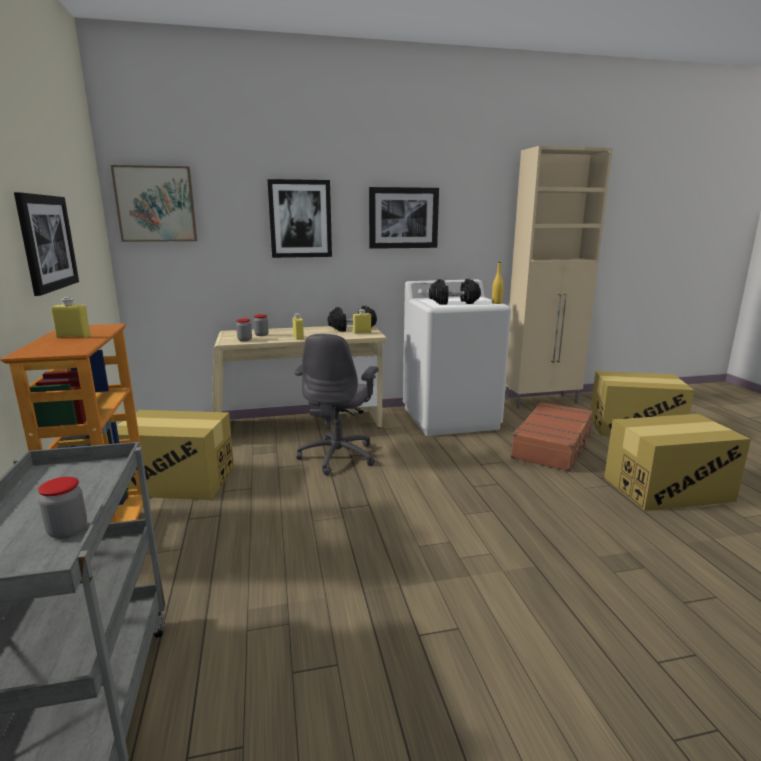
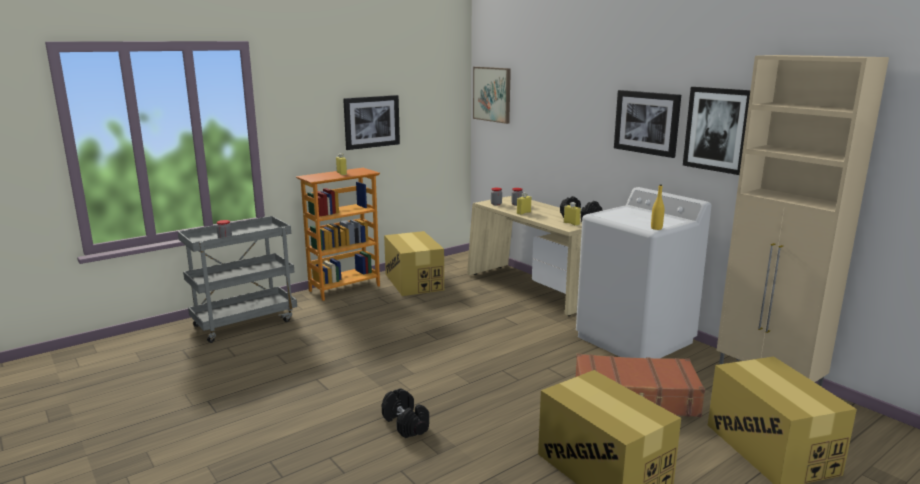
camera: 65 degrees right, 0 degrees up
(300, 219) = (569, 114): picture -> picture (718, 129)
(338, 456) = (497, 314): grey office chair -> none
(454, 302) = (629, 217): black dumbbell -> black dumbbell (406, 424)

